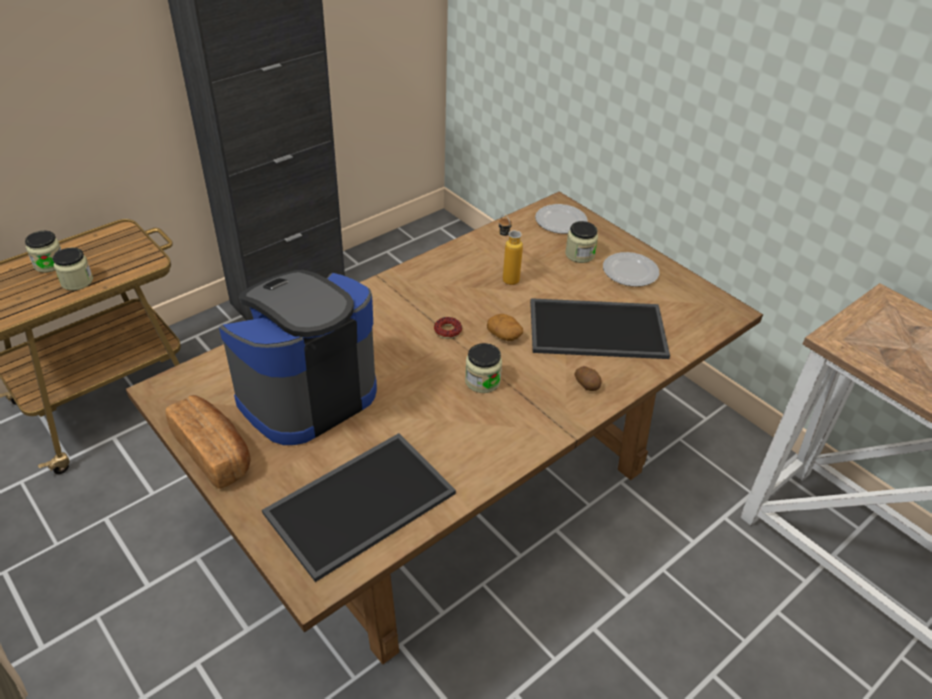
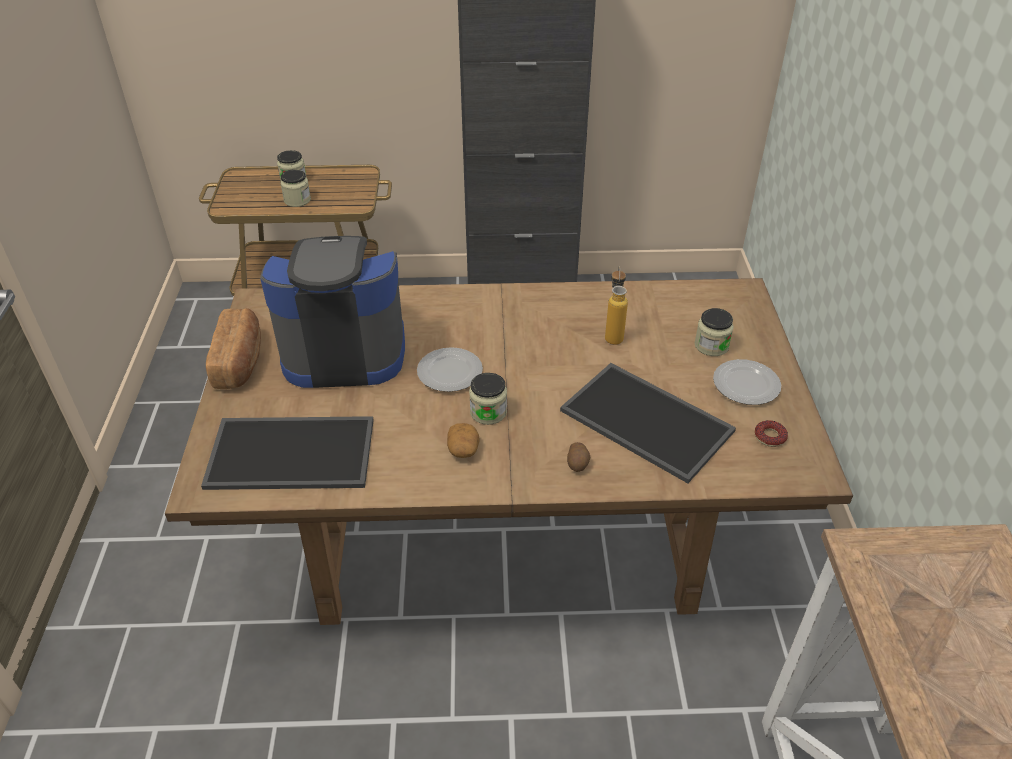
camera: 40 degrees right, 0 degrees up
(447, 331) = (507, 356): donut -> donut (770, 437)
(504, 335) = (552, 384): potato -> potato (463, 449)
(561, 222) = (728, 308): plate -> plate (449, 373)

